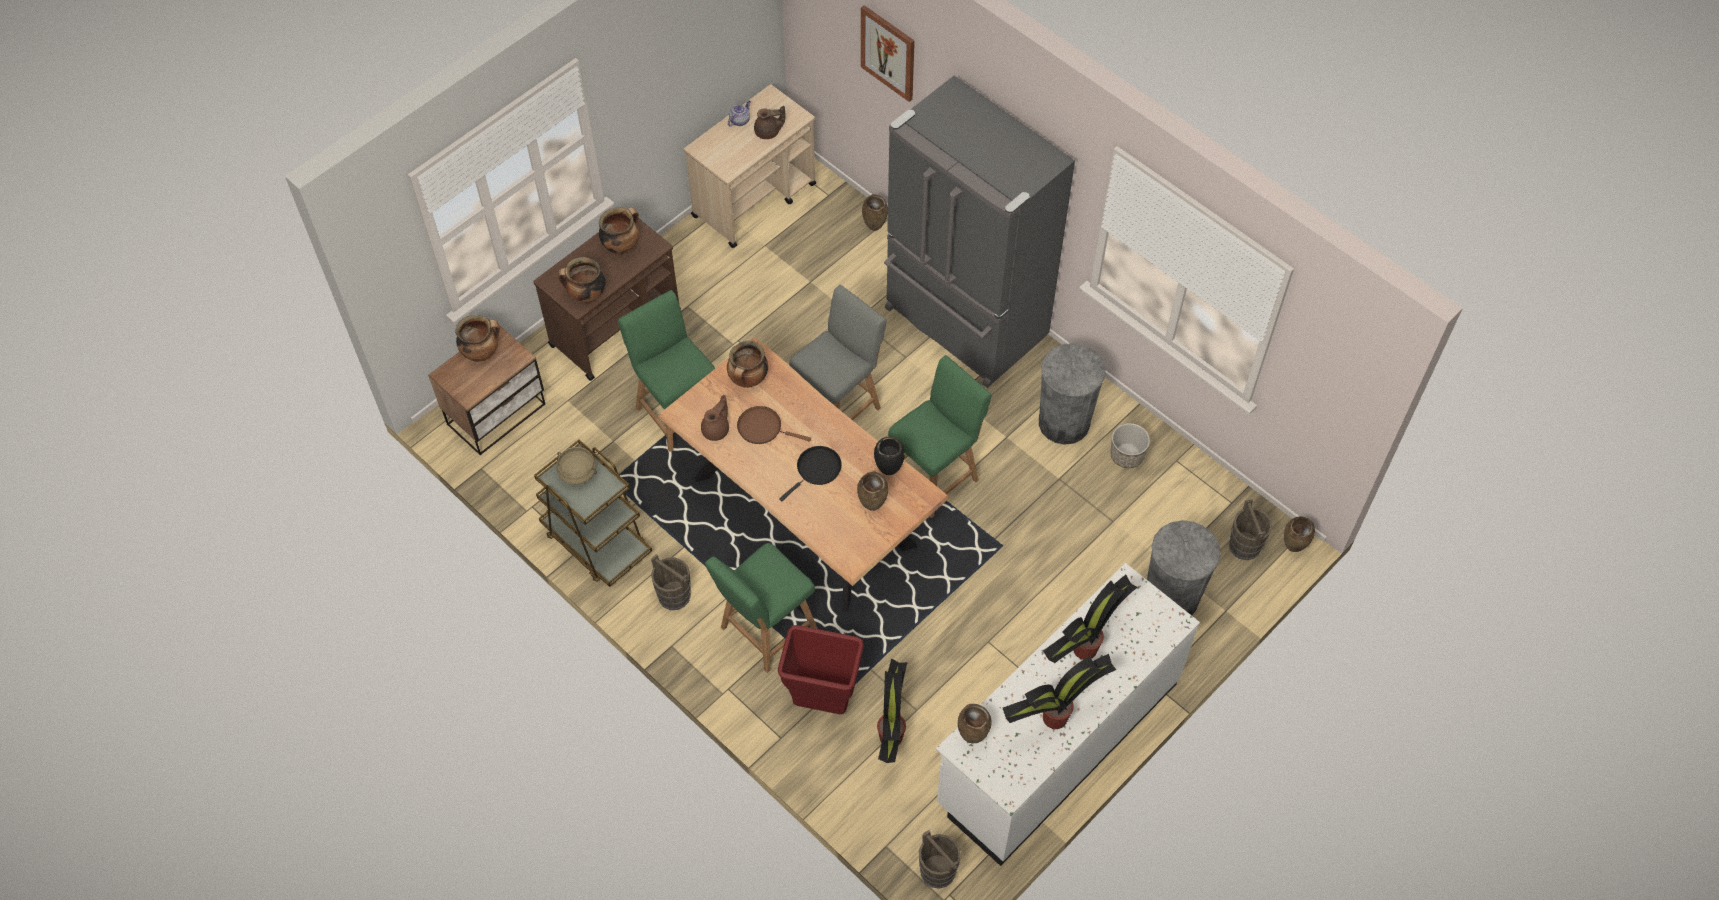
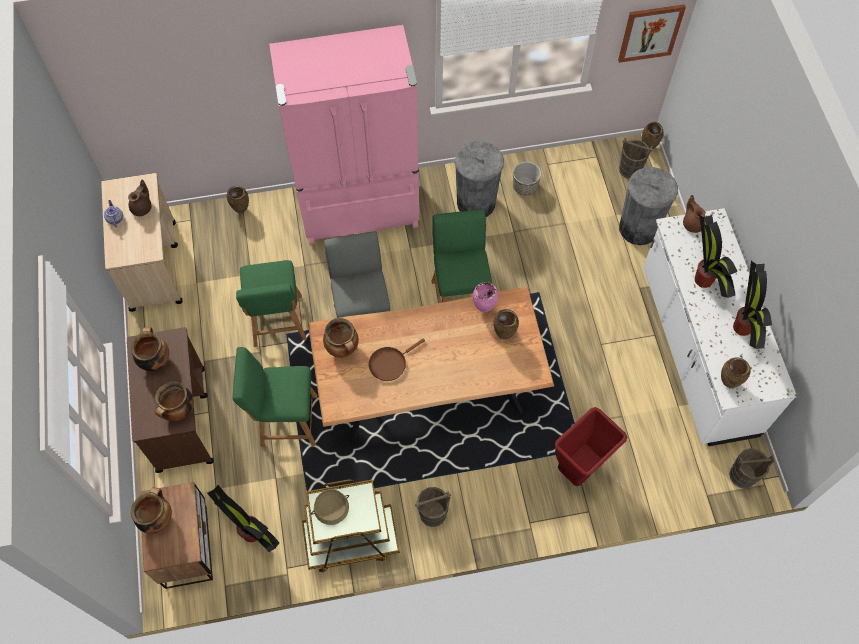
camera: 55 degrees left, 5 degrees up
(716, 430) = (368, 394): brown teapot -> brown teapot (692, 223)
(765, 631) = (502, 471): green chair -> green chair (278, 324)
(817, 470) = (450, 351): black frying pan -> none
(888, 52) = (196, 74): picture -> picture (650, 32)
(888, 472) = (484, 309): black vase -> pink vase
(891, 735) = (630, 442): potted plant -> potted plant (251, 532)
(963, 324) = (359, 209): grey fridge -> pink fridge

